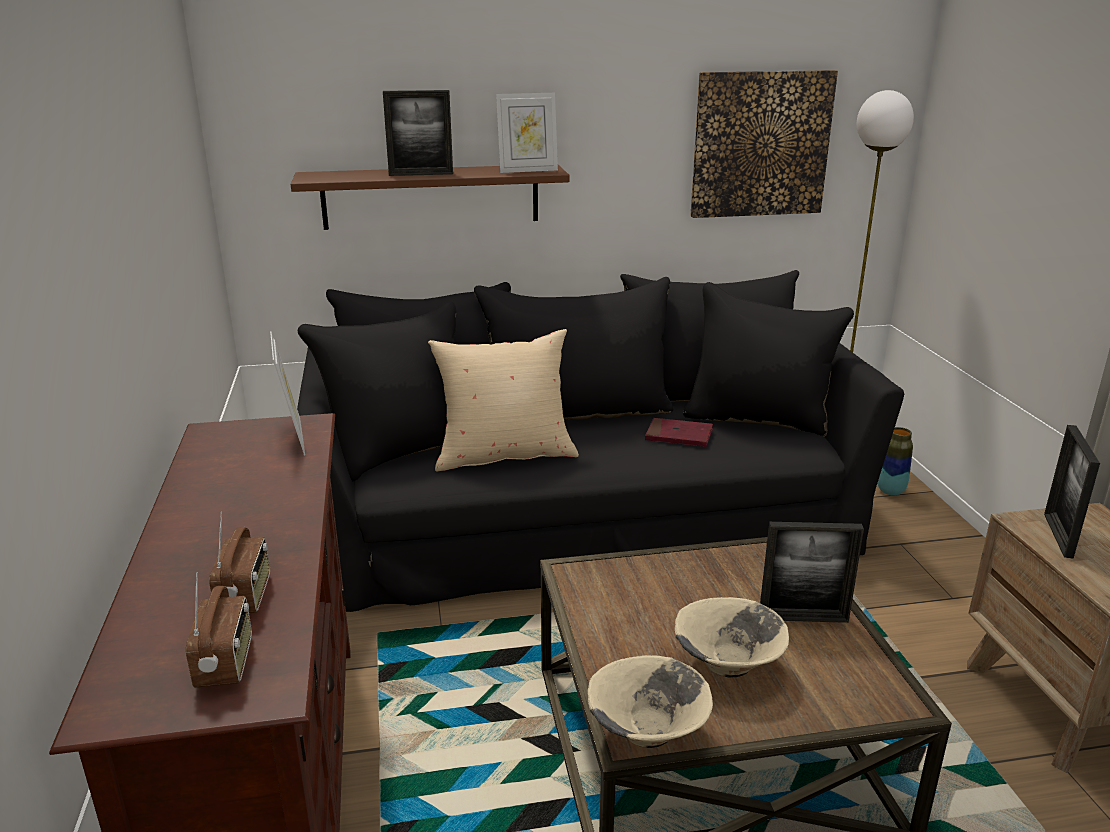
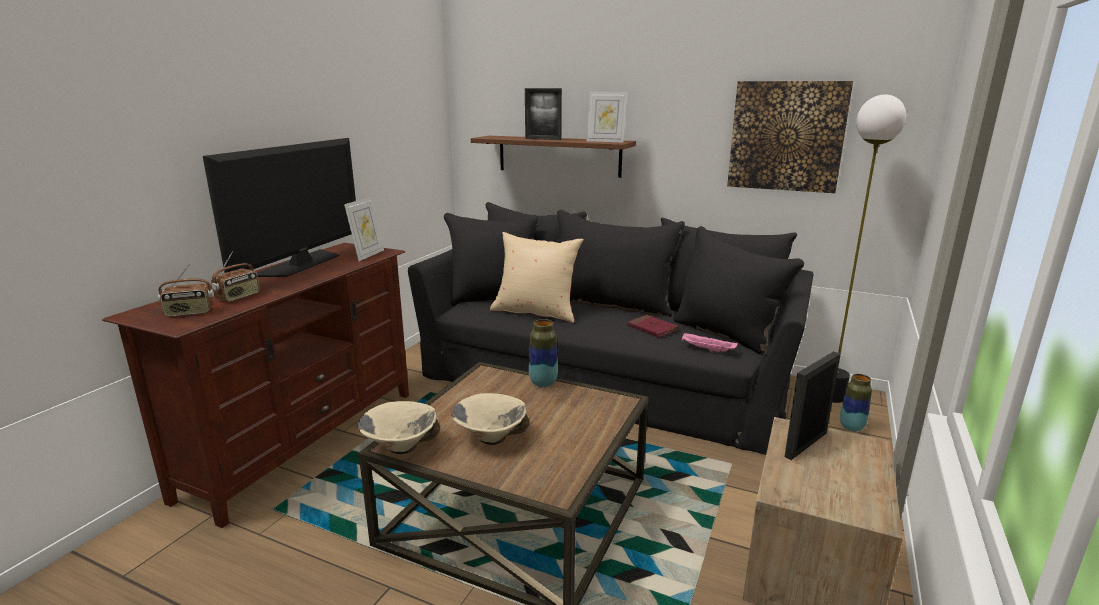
camera: 35 degrees right, 5 degrees down
(209, 491) = (301, 264): none -> television
(226, 663) = (189, 313): radio -> radio turned 45 degrees clockwise
(669, 561) = (543, 383): none -> vase
(775, 448) = (707, 350): none -> pink tray
(803, 618) = (573, 435): picture frame -> none

